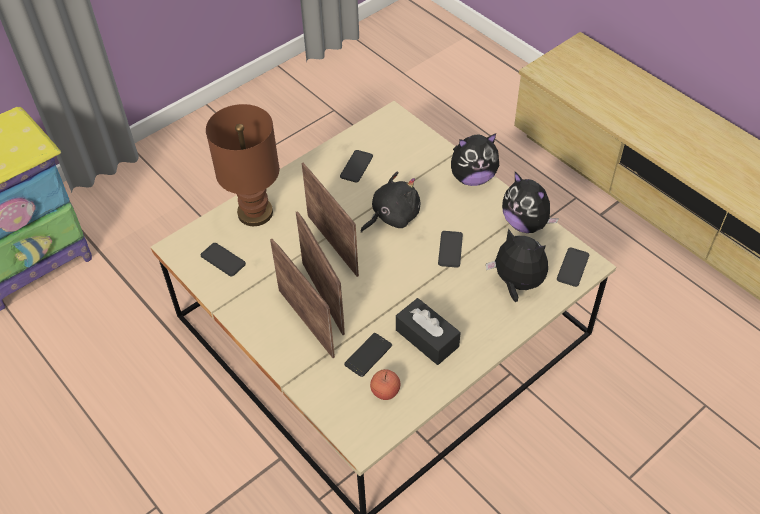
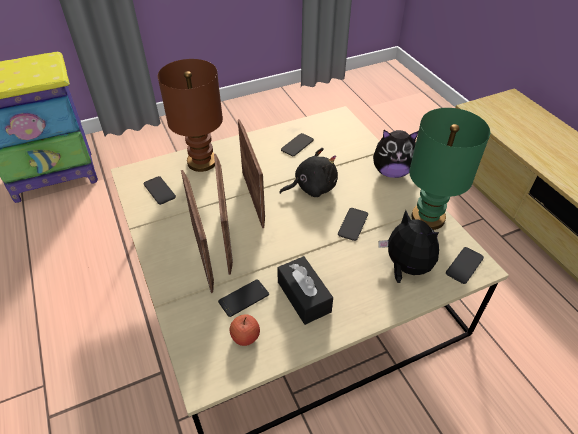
camera: 15 degrees right, 5 degrees down
(525, 223) = (429, 218): plush toy -> green table lamp

